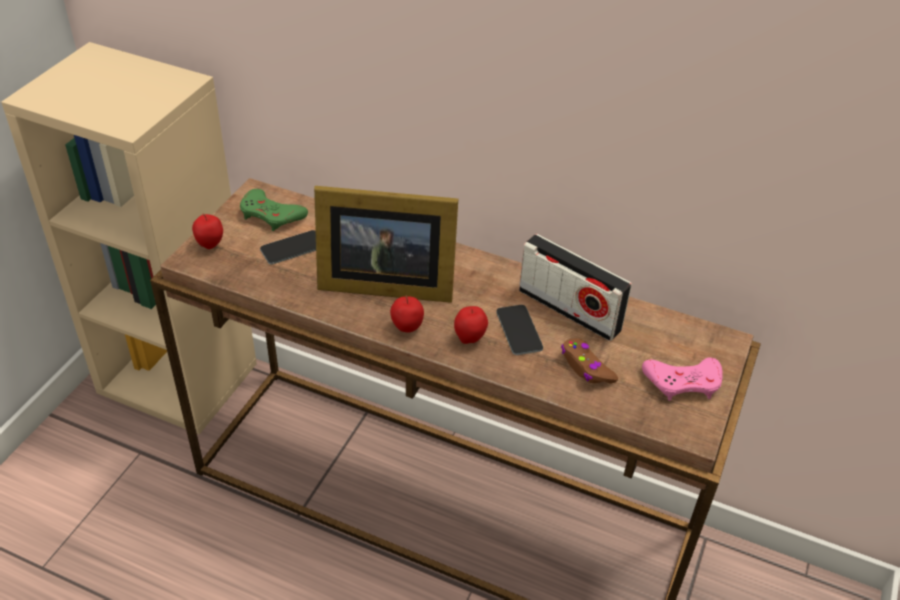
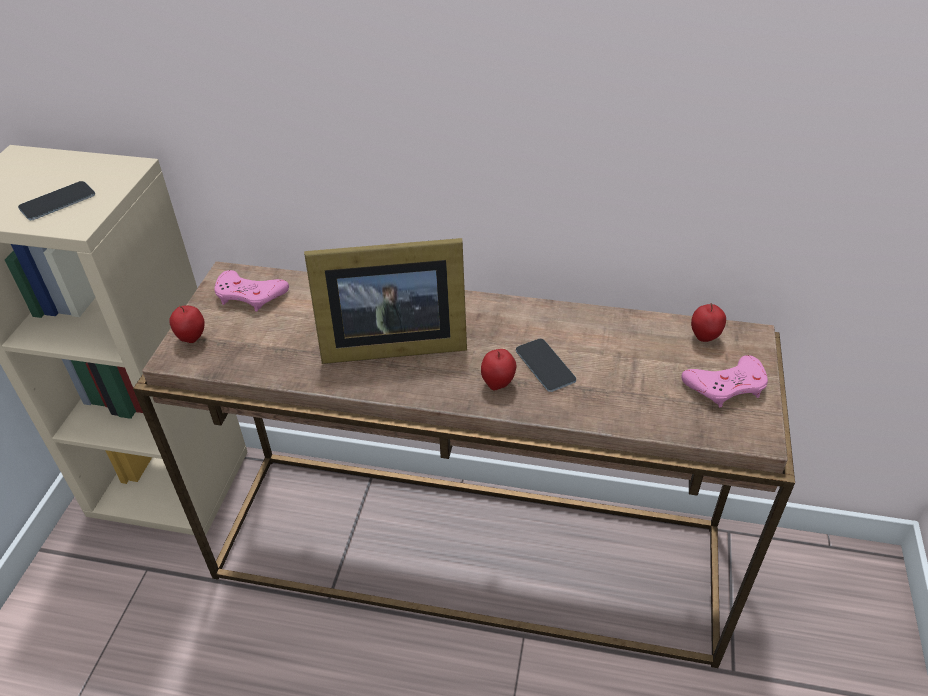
camera: 10 degrees left, 0 degrees up
(271, 215) = (250, 295): green game controller -> pink game controller
(292, 248) = (282, 325): phone -> phone (57, 201)
(407, 328) = (429, 386): apple -> apple (704, 338)
(569, 310) = (588, 335): radio -> none
(586, 367) = (626, 390): brown game controller -> none

